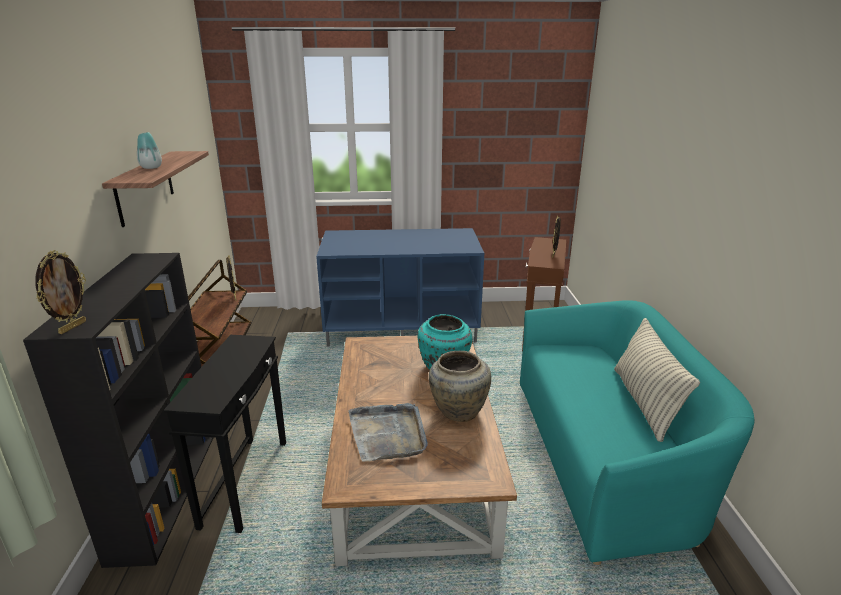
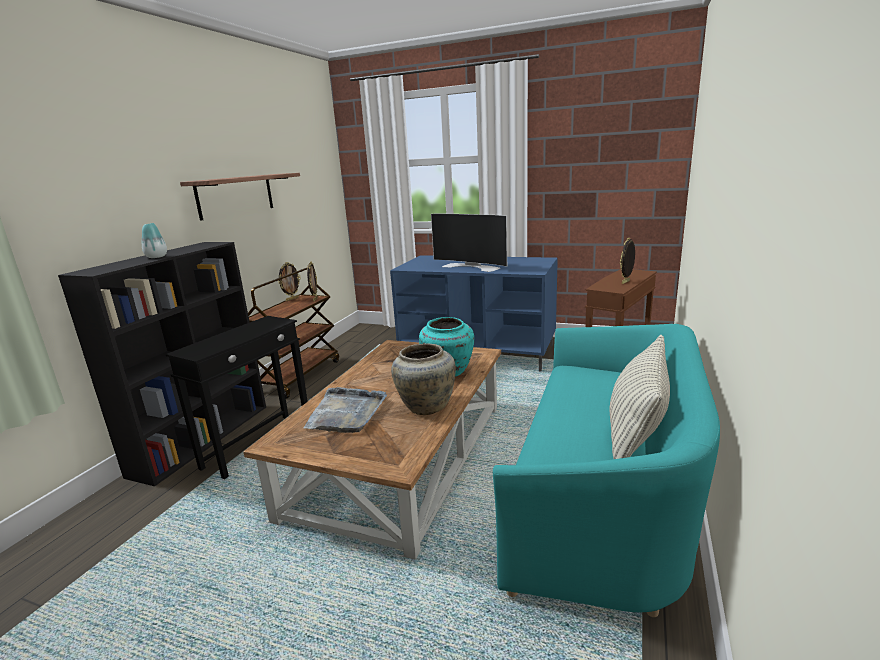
camera: 25 degrees right, 5 degrees down
(72, 327) = (93, 271): picture frame -> picture frame (292, 299)
(151, 167) = (233, 177): vase -> vase (156, 257)
(402, 245) = (472, 266): none -> television

